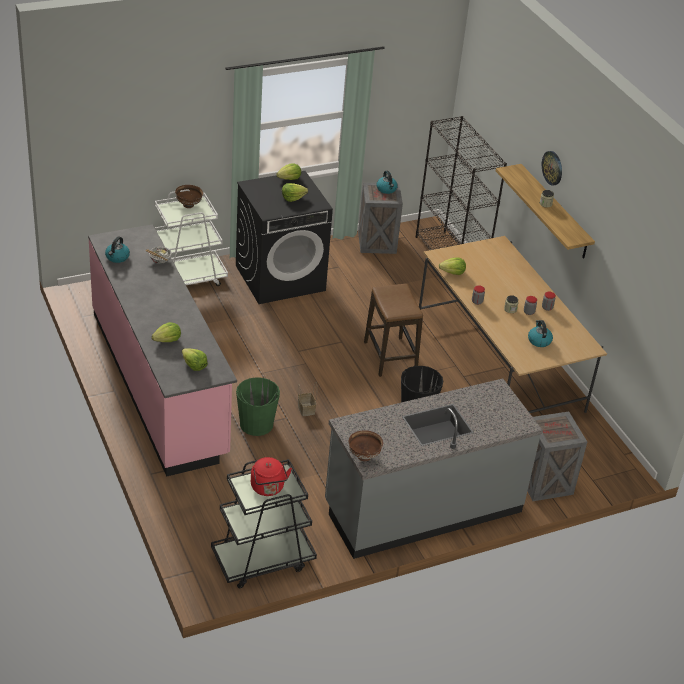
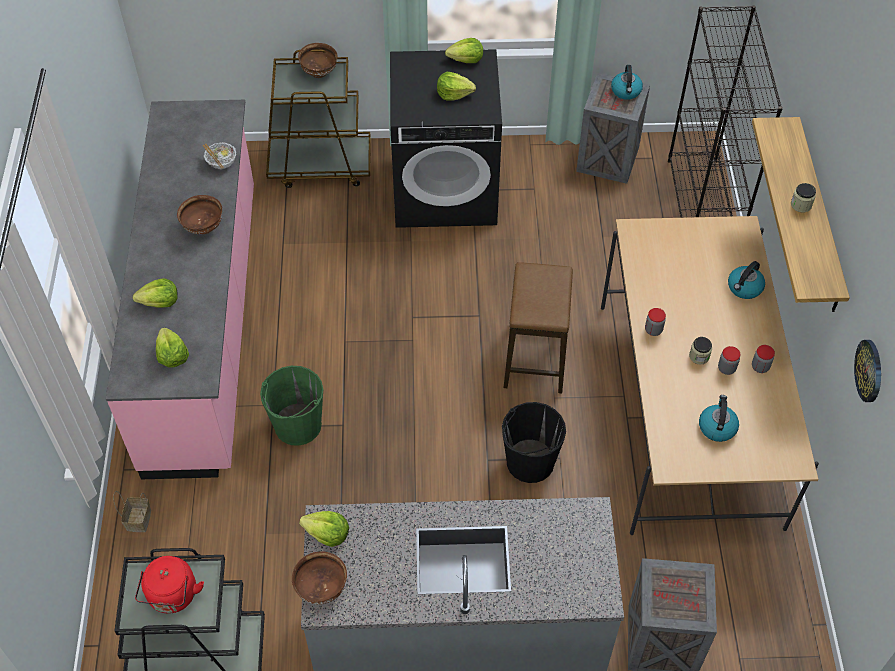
camera: 25 degrees right, 15 degrees up
(117, 257) = (168, 146): kettle -> kettle (744, 288)
(171, 297) = (204, 228): none -> brown bowl
(186, 278) = (320, 165): white cart -> brown cart
(305, 409) = (375, 417): basket -> basket (138, 519)
(452, 272) = (642, 267): lettuce -> lettuce (327, 534)
(552, 168) = (828, 148): wall clock -> wall clock (869, 370)

